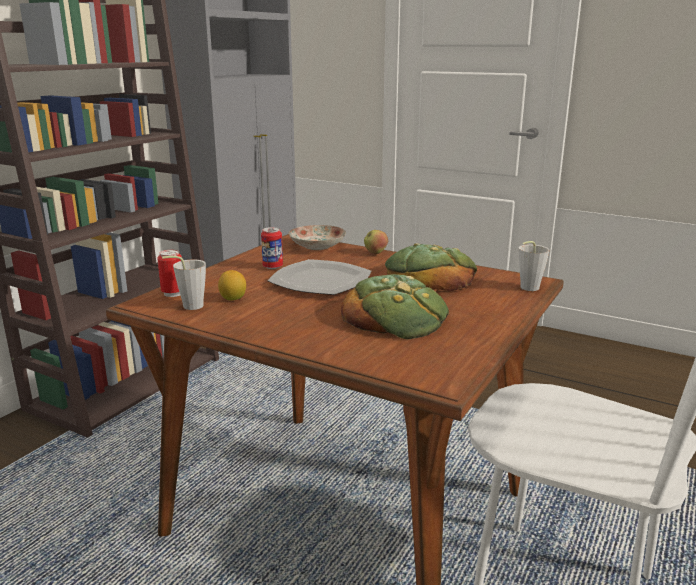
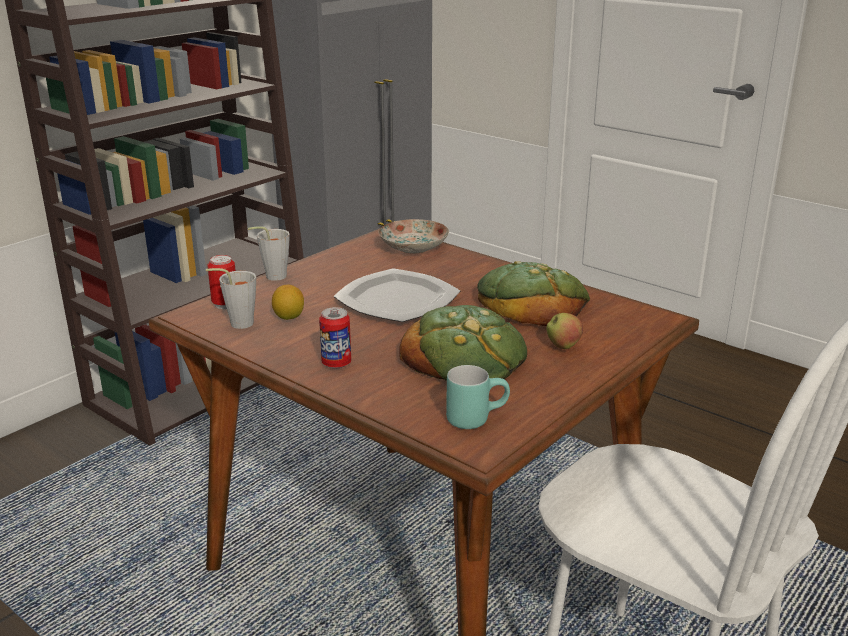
camera: 10 degrees right, 5 degrees up
(272, 267) = (349, 274): can -> can (336, 363)
(376, 253) = (480, 263): apple -> apple (563, 347)
(427, 359) = (475, 417): none -> turquoise mug
(526, 288) = (643, 329): grey cup -> grey cup (271, 277)

